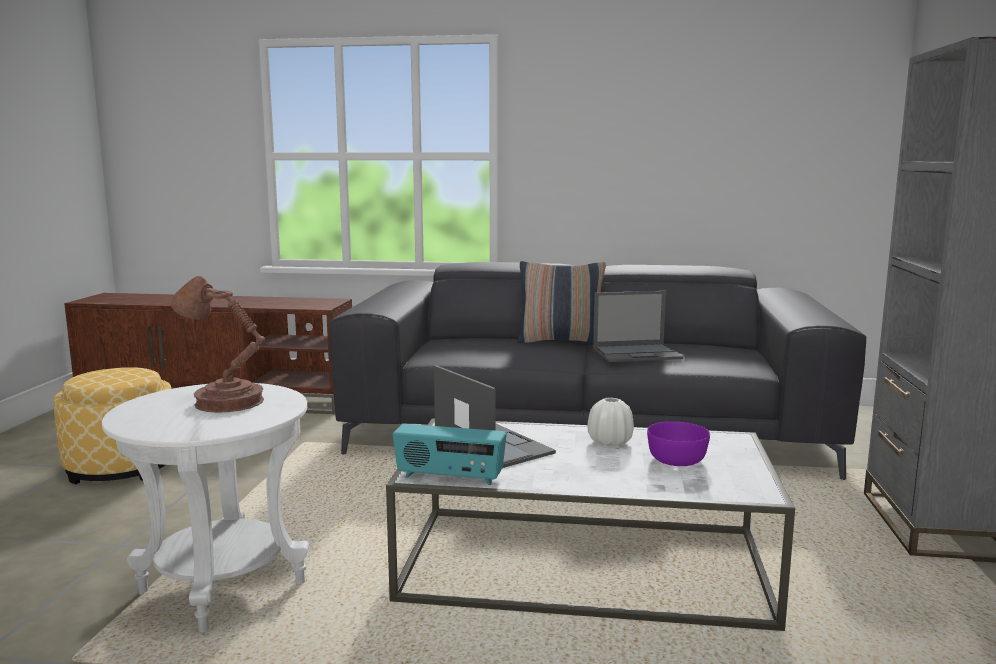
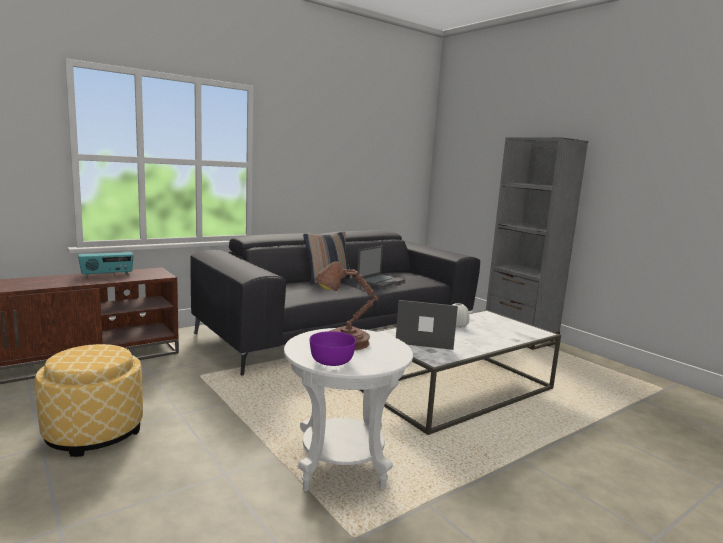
camera: 45 degrees left, 0 degrees up
(449, 478) = (447, 357): radio -> radio (107, 275)
(678, 460) = (494, 327): purple bowl -> purple bowl (332, 360)

